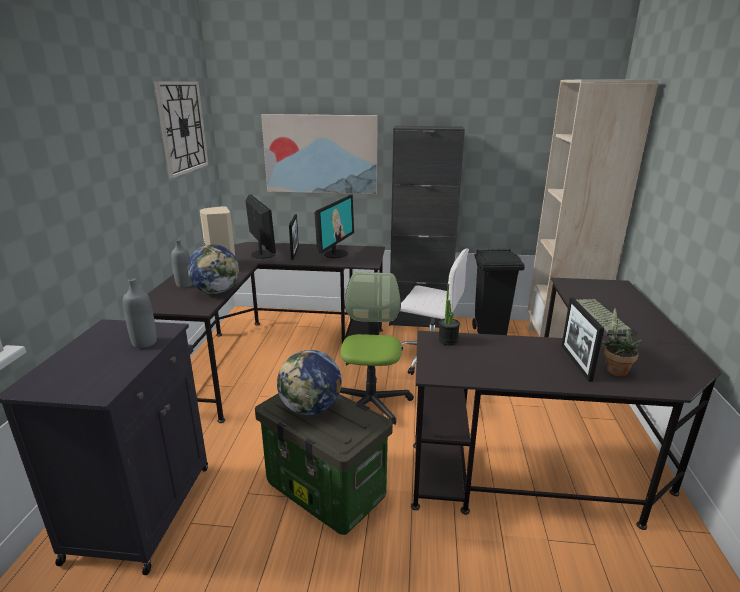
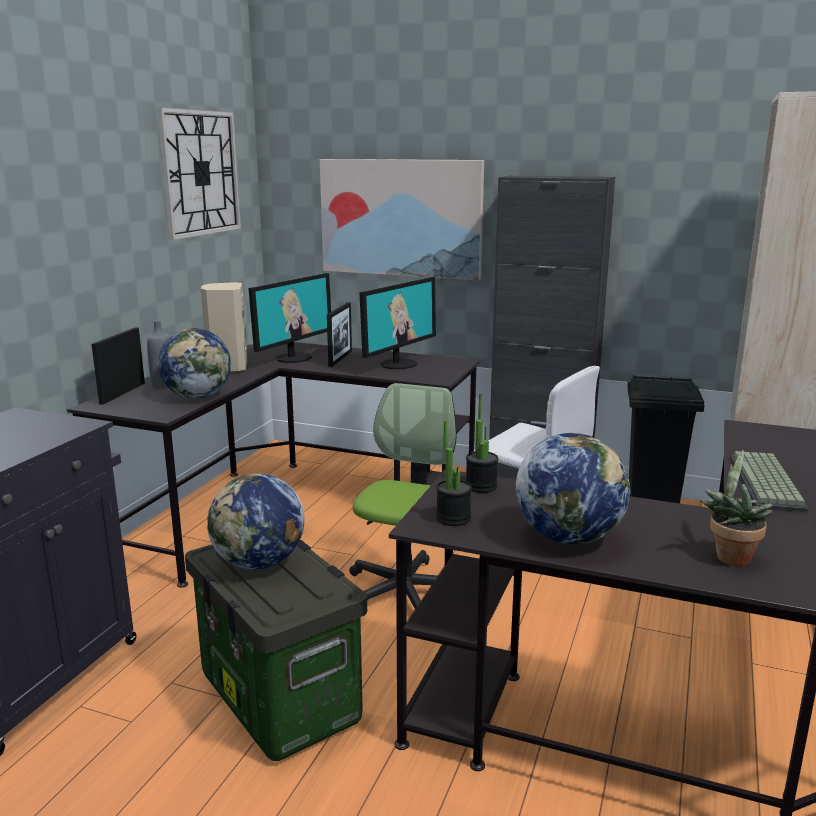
camera: 15 degrees right, 5 degrees down
(144, 342) = (42, 436): grey bottle -> none
(262, 254) = (293, 357): monitor -> monitor turned 45 degrees clockwise
(447, 366) = (453, 518): none -> potted plant
(522, 370) = (568, 537): none -> globe
(576, 362) = (670, 537): picture frame -> picture frame (123, 393)

